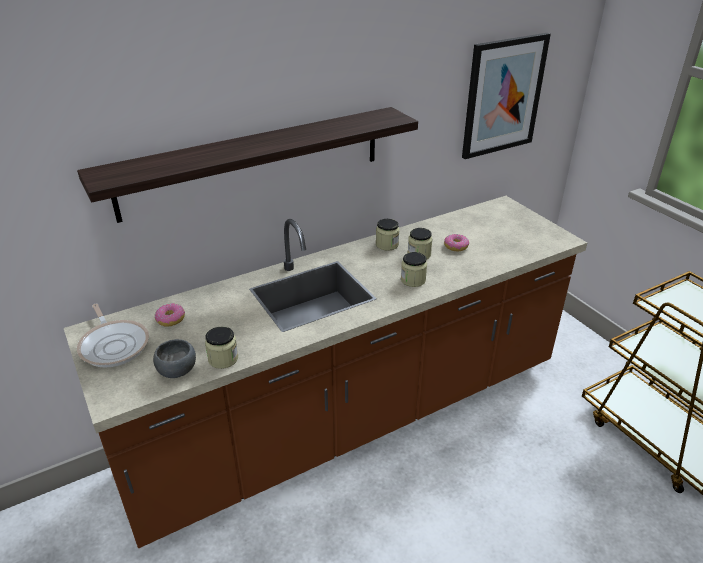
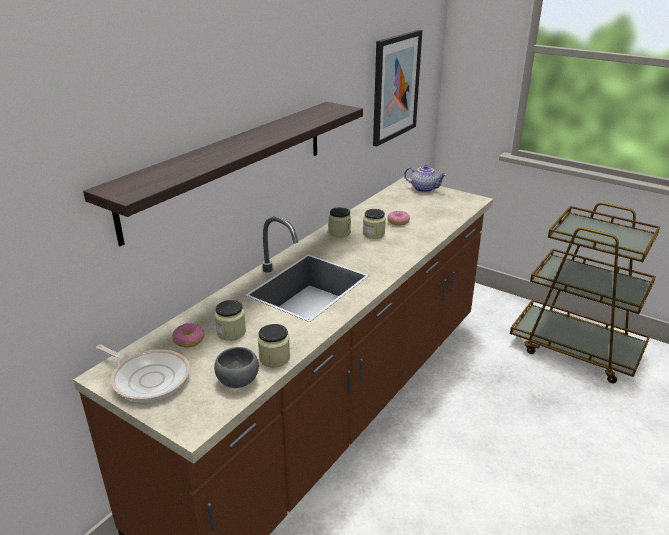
camera: 25 degrees left, 5 degrees down
(413, 280) = (386, 254): jar -> jar (231, 332)
(517, 214) = (424, 189): none -> teapot

